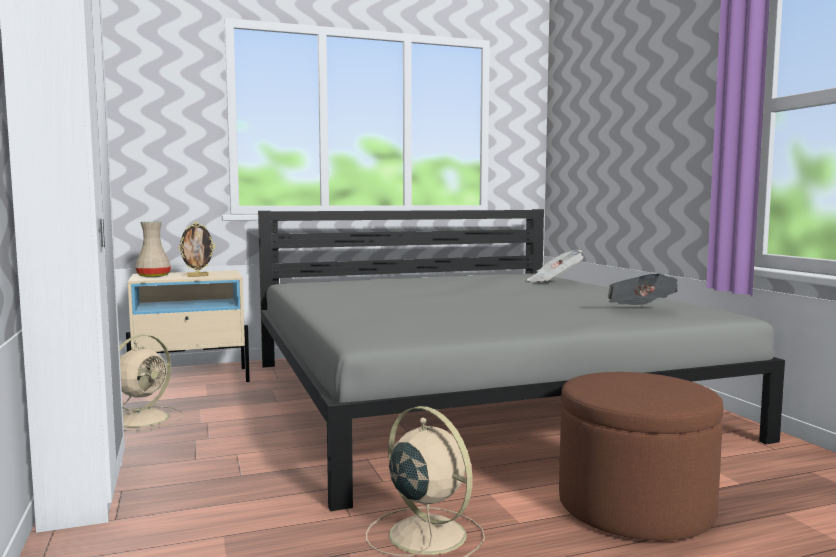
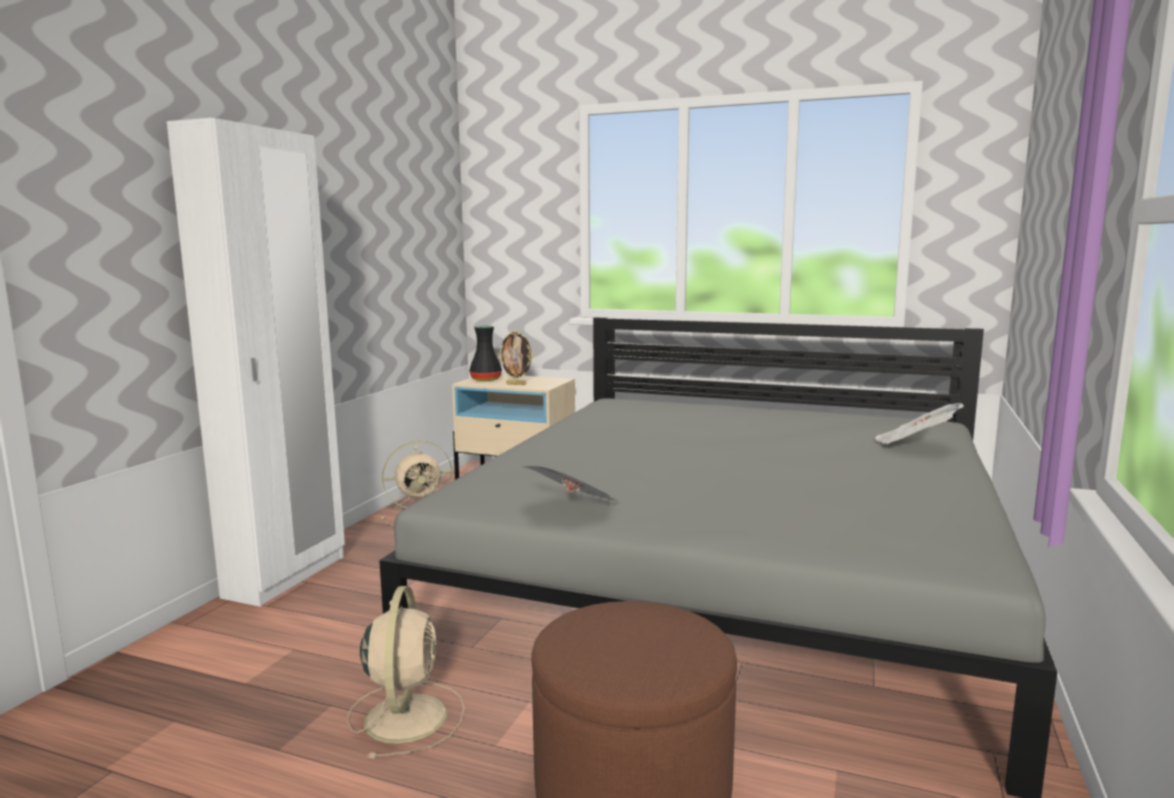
camera: 40 degrees right, 5 degrees up
(153, 276) = (485, 379): beige vase -> black vase
(640, 310) = (871, 525): newspaper -> newspaper (575, 509)

